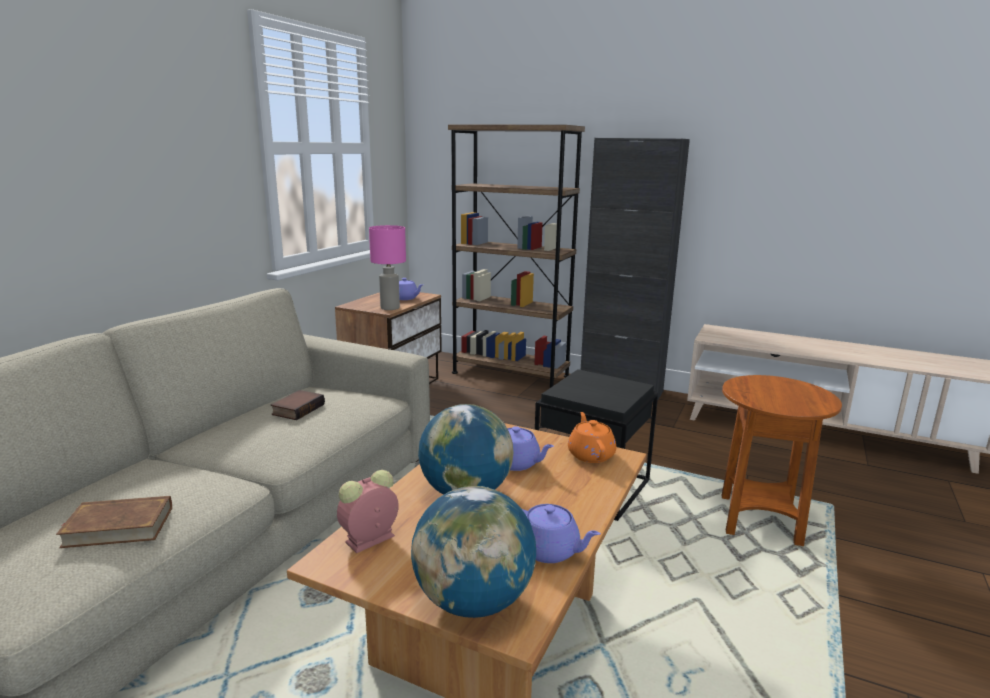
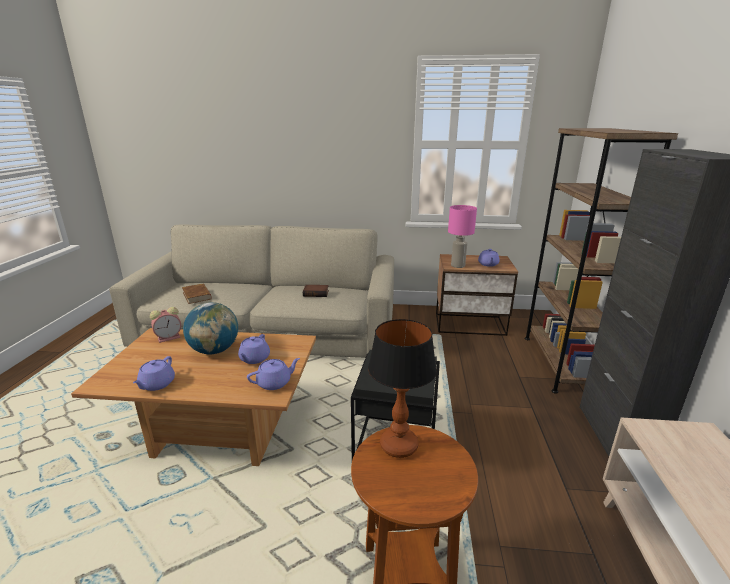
camera: 70 degrees right, 5 degrees up
(368, 540) = (170, 337): alarm clock -> alarm clock turned 120 degrees clockwise
(473, 602) = (117, 371): globe -> none
(590, 454) = (275, 383): orange teapot -> purple teapot
(752, 393) = (398, 445): none -> table lamp

